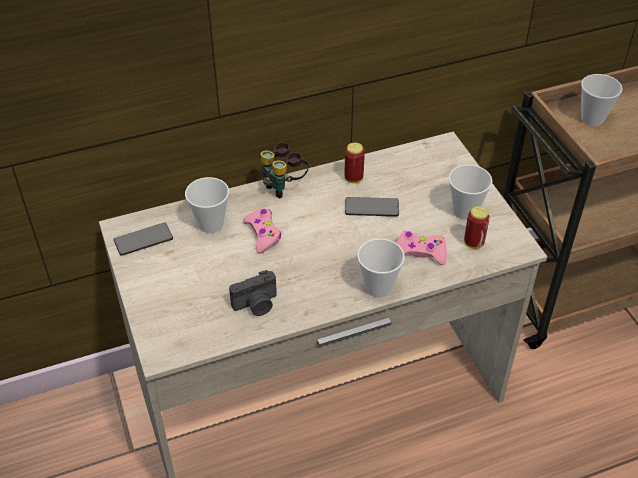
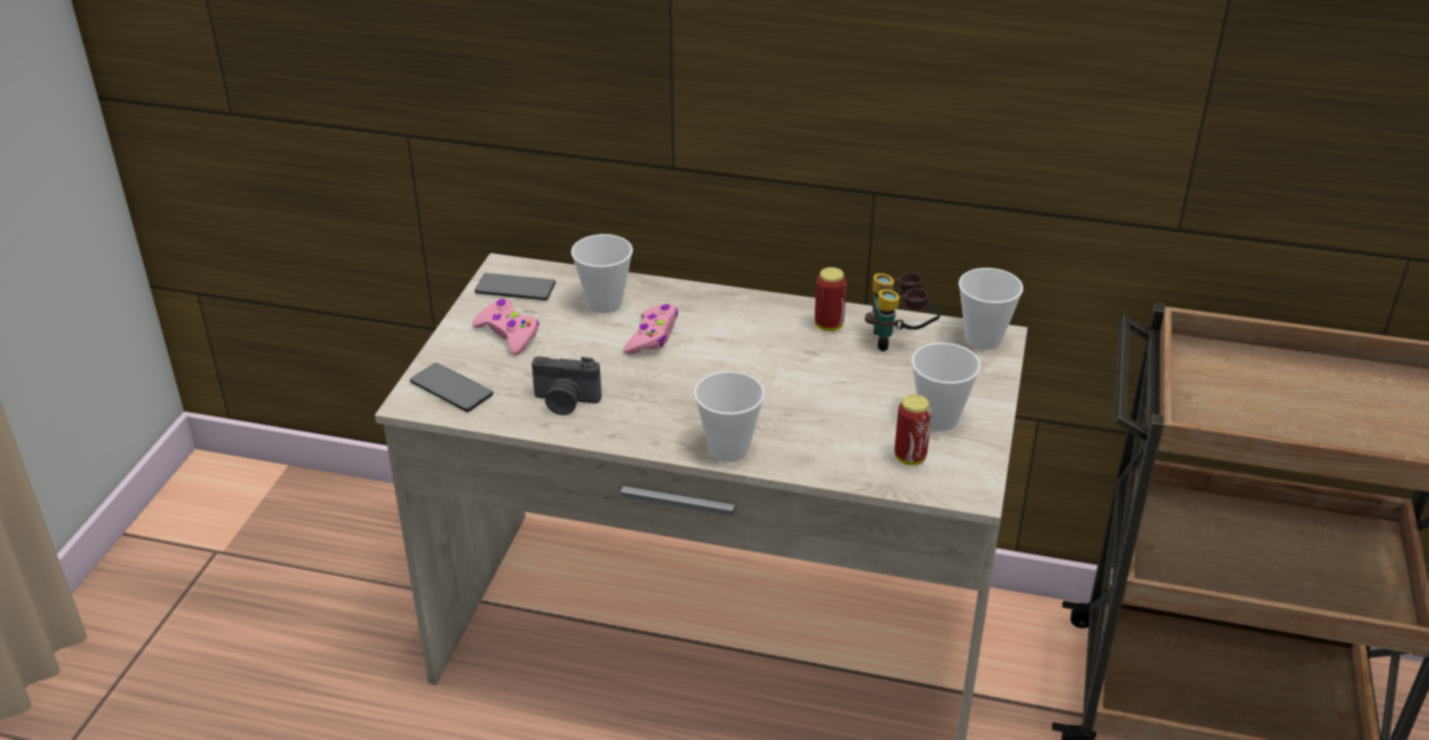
camera: 35 degrees right, 10 degrees down
(284, 186) = (732, 300): binoculars -> binoculars (899, 340)
(372, 208) = (816, 365): phone -> phone (451, 389)
(420, 252) = (825, 437): pink game controller -> pink game controller (508, 334)
(592, 118) = (1245, 380): cup -> cup (983, 339)

